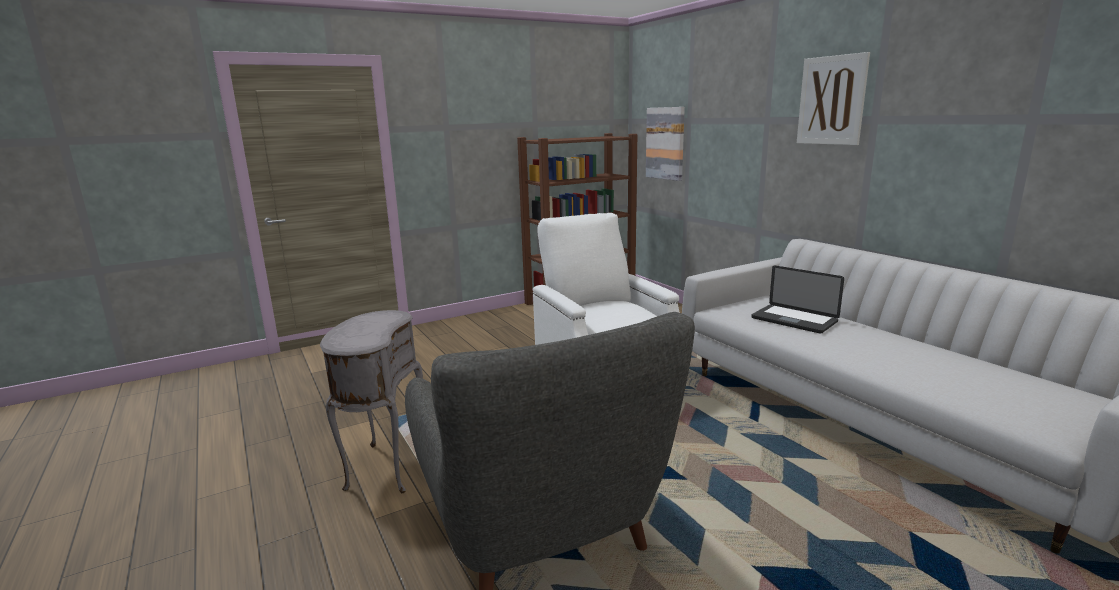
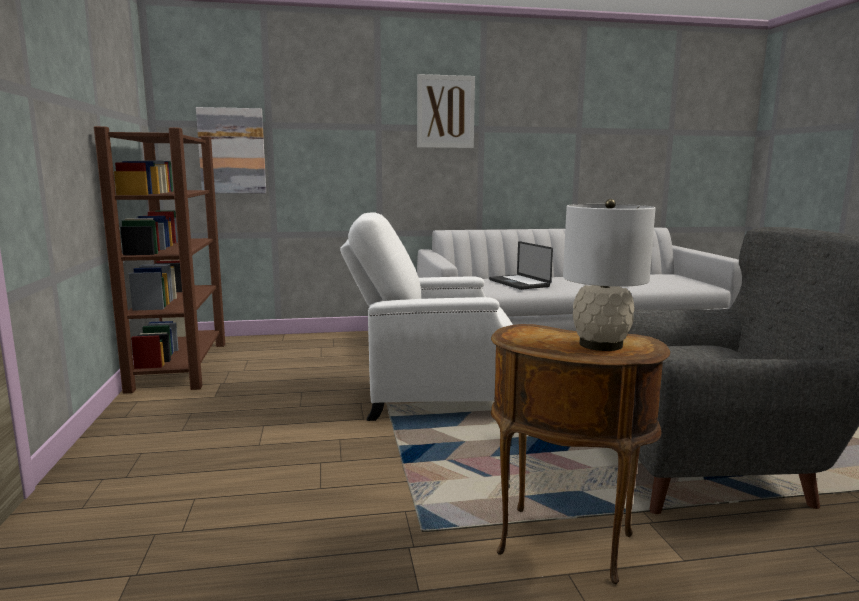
camera: 70 degrees left, 5 degrees down
(353, 334) = (601, 345): none -> white table lamp
(384, 467) = (563, 546): grey side table -> brown side table
(794, 320) = (519, 283): laptop -> laptop turned 90 degrees clockwise

